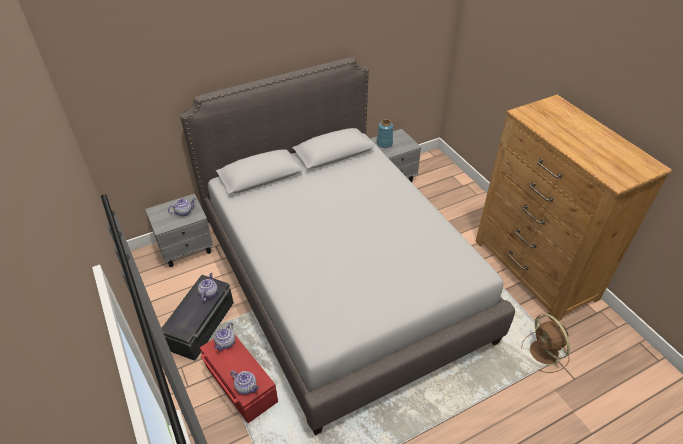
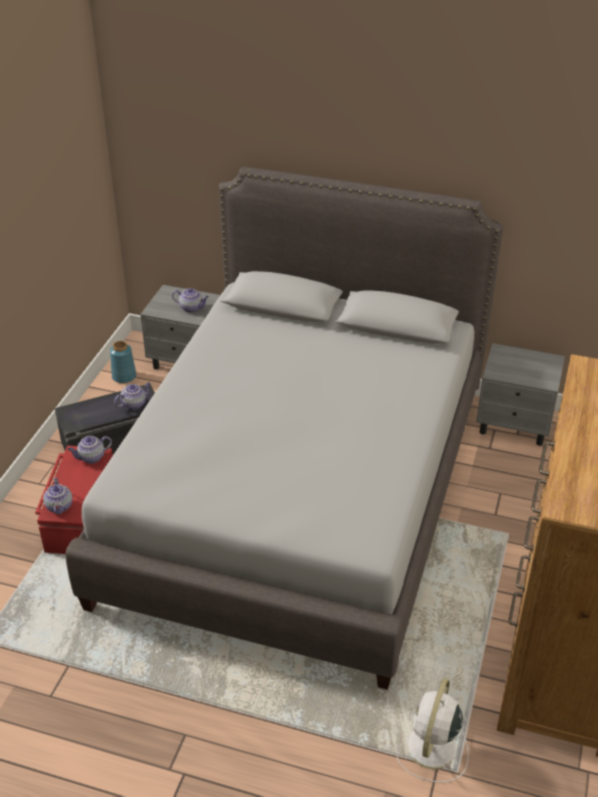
camera: 45 degrees right, 5 degrees down
(384, 143) = (512, 361): blue vase -> blue vase (124, 376)
(545, 353) = (431, 748): brown fan -> white fan

